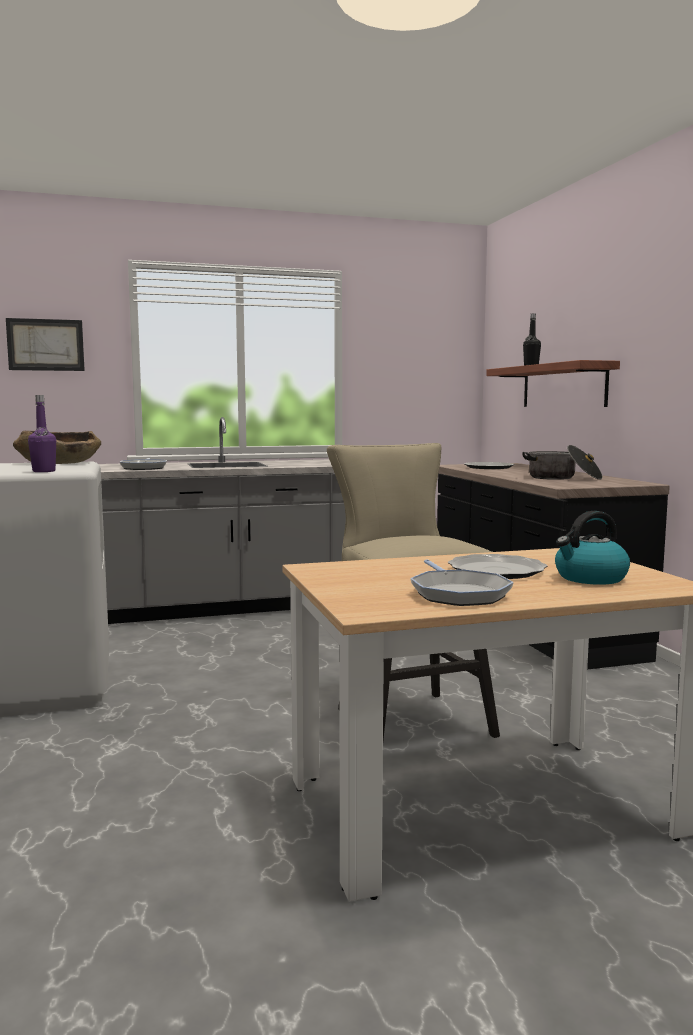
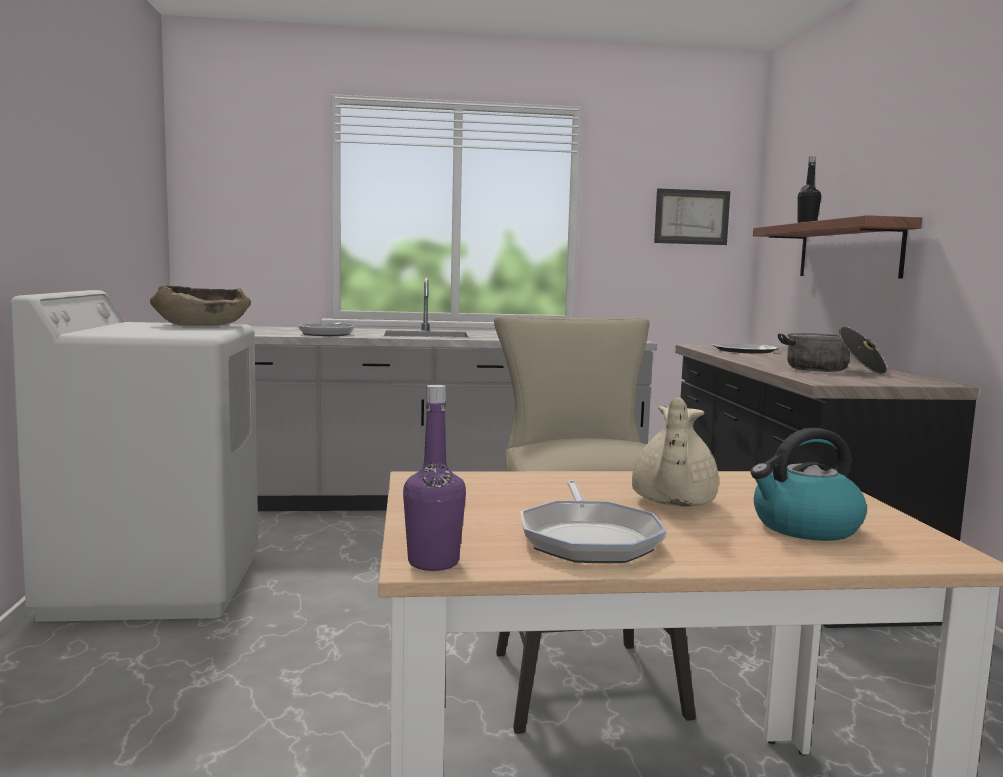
camera: 10 degrees right, 0 degrees up
(44, 471) = (162, 334): purple bottle -> purple bottle (433, 562)
(45, 345) = (237, 190): picture -> picture (691, 217)
(496, 570) = (671, 503): plate -> beige teapot

